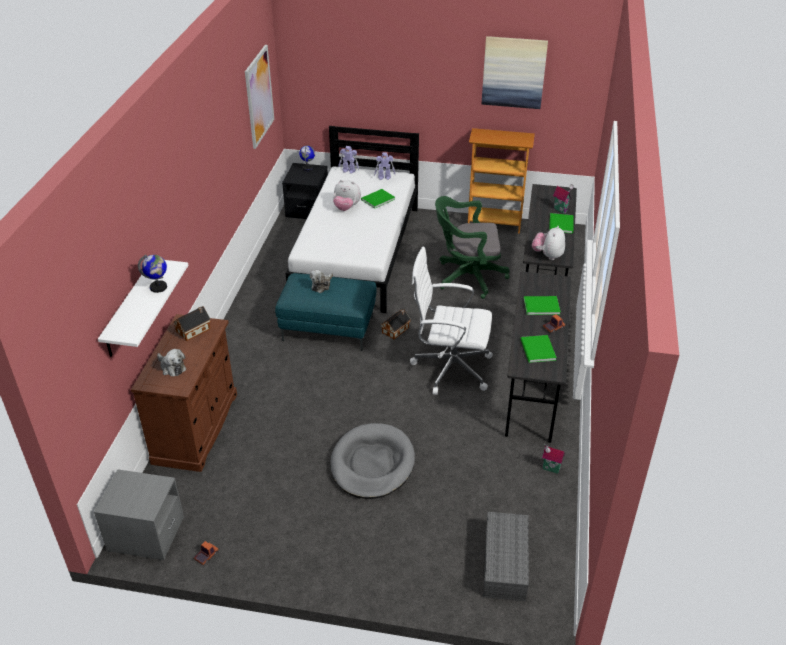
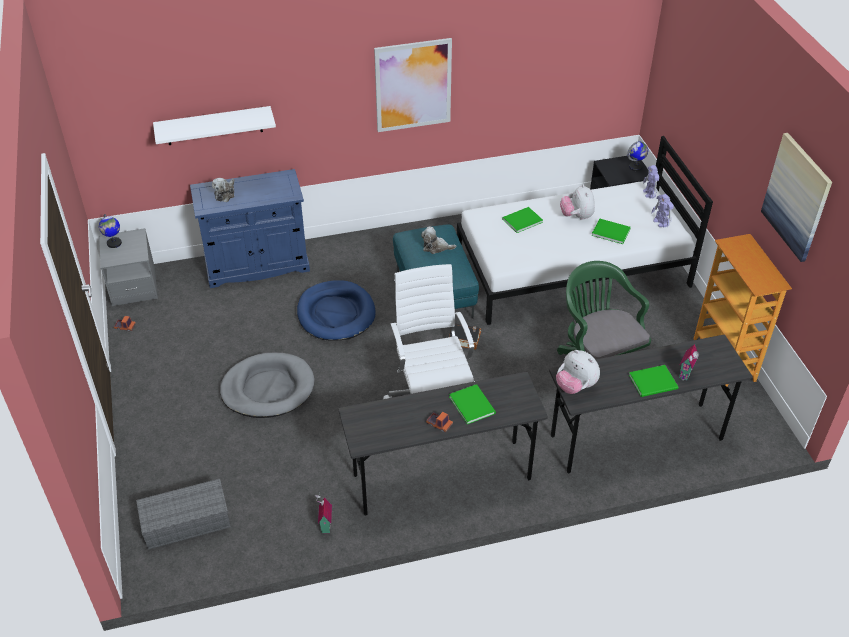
camera: 65 degrees right, 5 degrees up
(158, 287) = (231, 123): globe -> globe (114, 243)
(194, 330) = (279, 186): toy house -> none
(196, 428) = (257, 264): brown cabinet -> blue cabinet
(259, 96) = (582, 56): picture -> picture (413, 85)
(308, 393) = (336, 313): none -> blue dog bed
(537, 350) = (391, 420): green book -> green book (521, 220)
(548, 255) = (575, 386): plush toy -> plush toy turned 135 degrees counterclockwise

